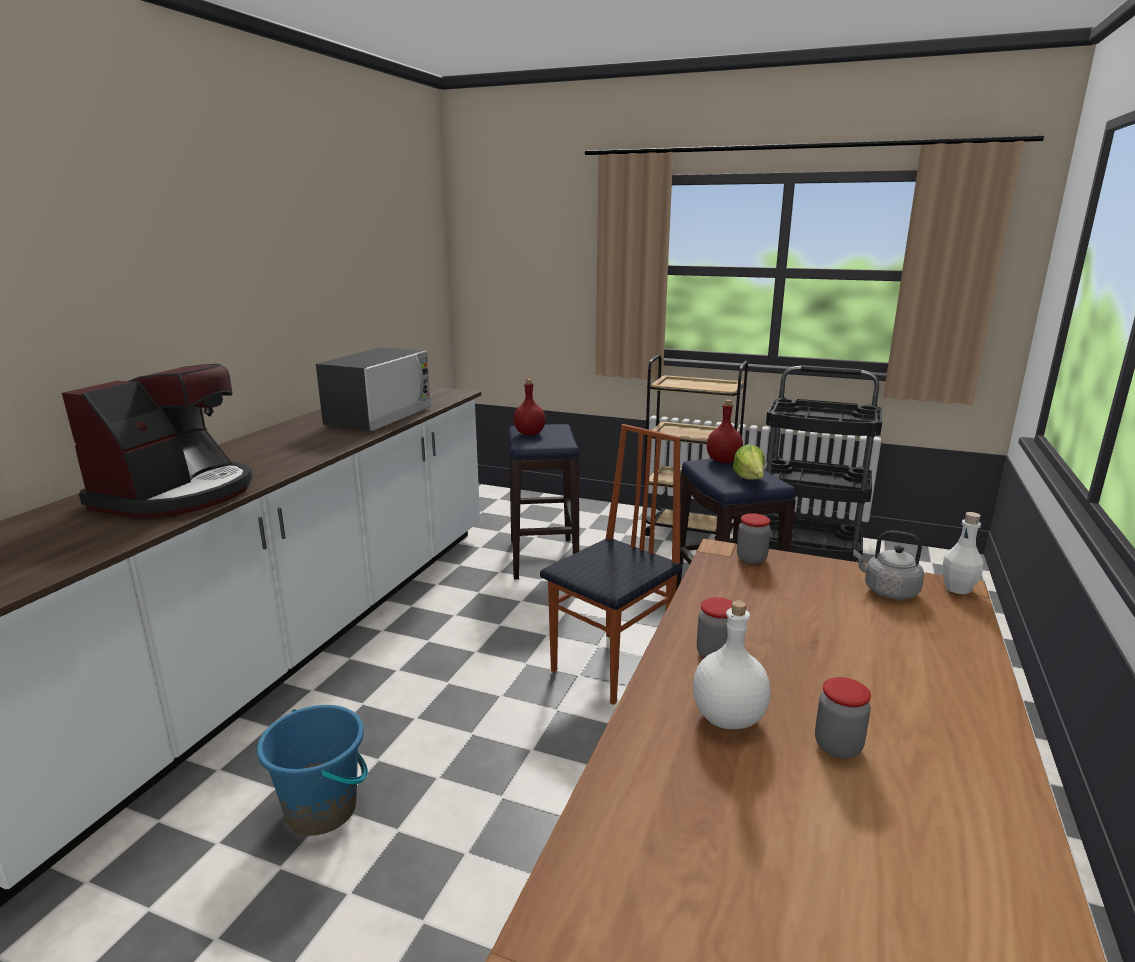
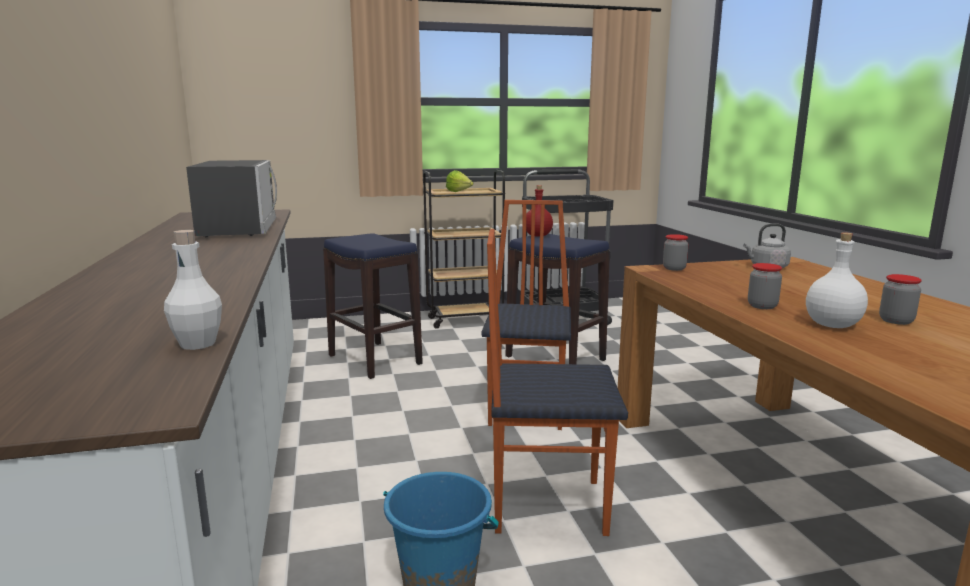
camera: 35 degrees left, 5 degrees down
(177, 494) = (169, 291): coffee machine -> none
(493, 780) = (547, 504): none -> chair
(530, 433) = (356, 240): red bottle -> none
(750, 480) = (576, 241): lettuce -> lettuce (459, 192)
(957, 588) = (791, 261): white bottle -> white bottle (198, 344)

